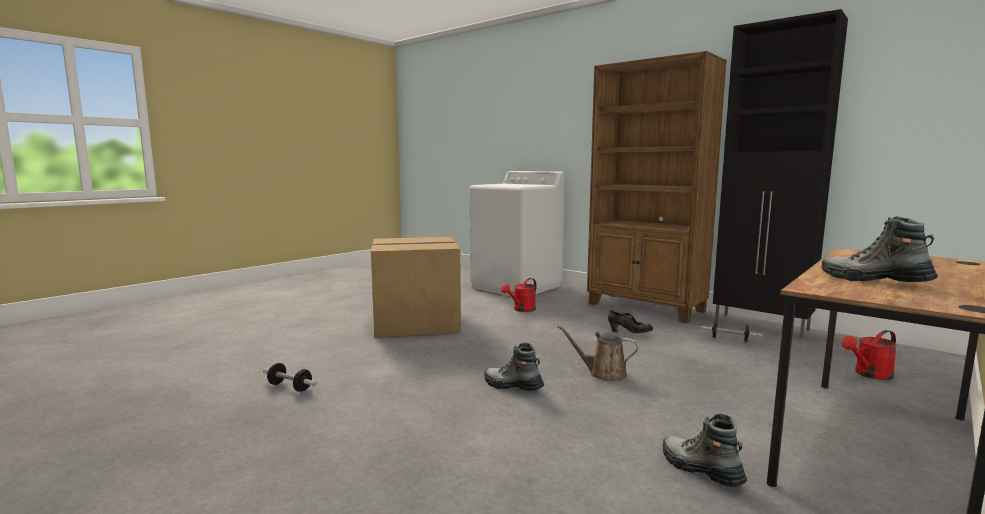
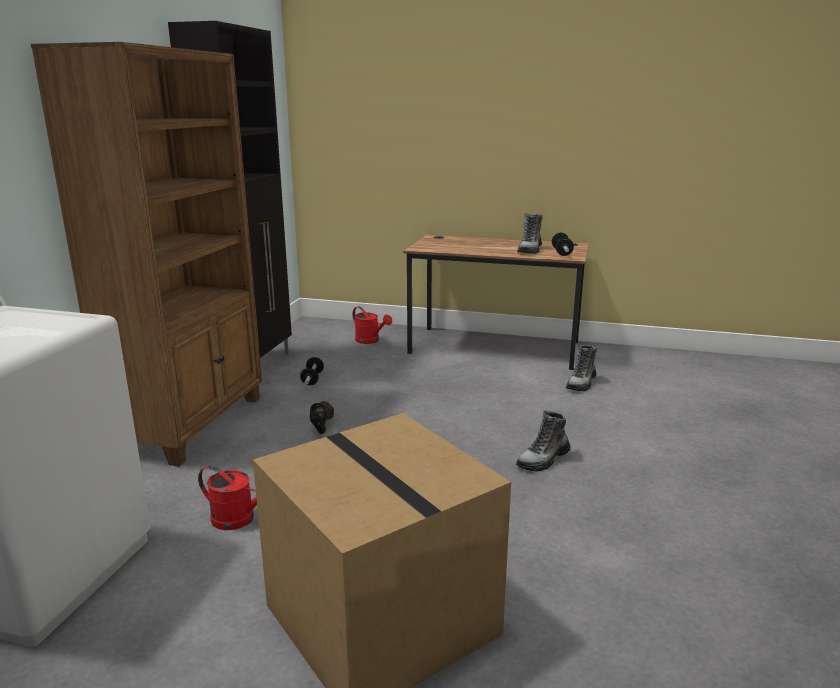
camera: 115 degrees left, 10 degrees up
(290, 387) = (739, 612): dumbbell -> dumbbell (561, 252)
(512, 386) = (543, 460): boot -> boot turned 45 degrees clockwise
(603, 374) = (464, 424): brown watering can -> none

